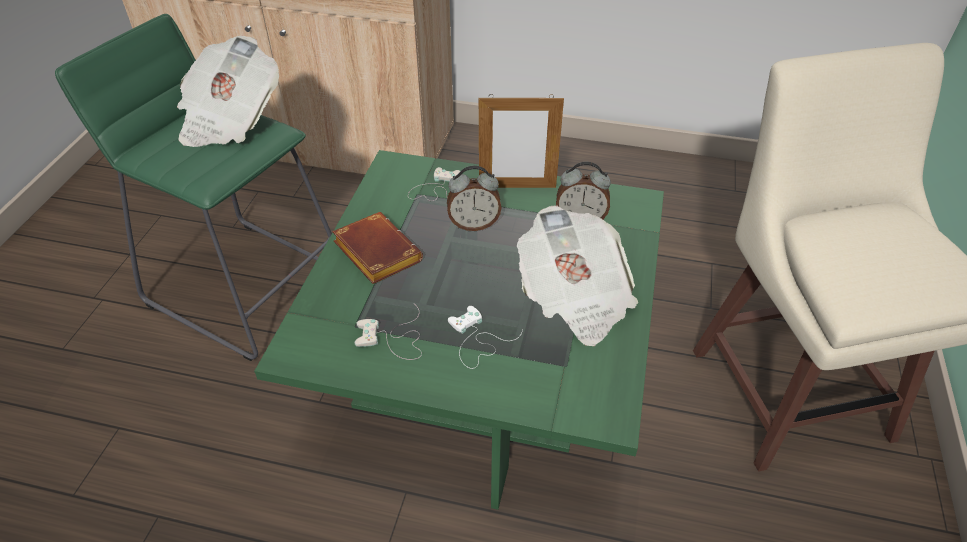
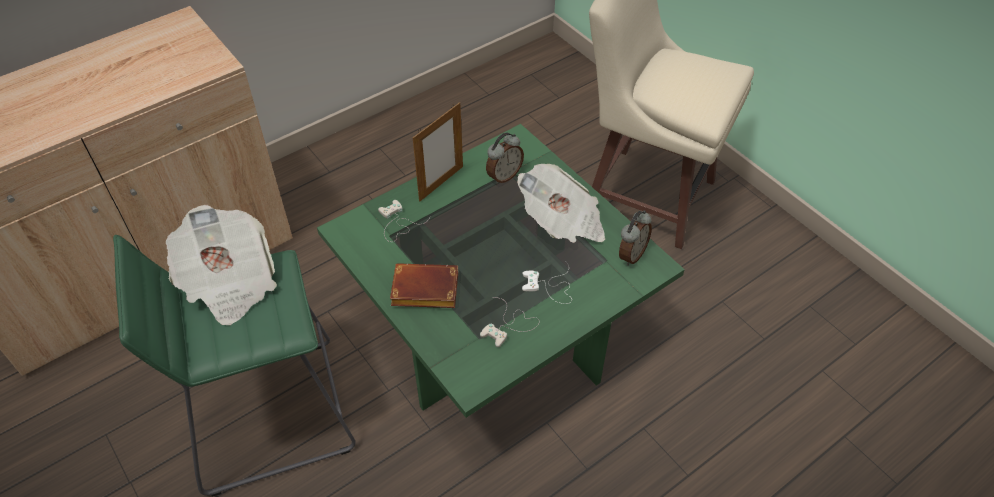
camera: 50 degrees left, 5 degrees up
(474, 224) = (451, 226): alarm clock -> alarm clock (631, 254)

